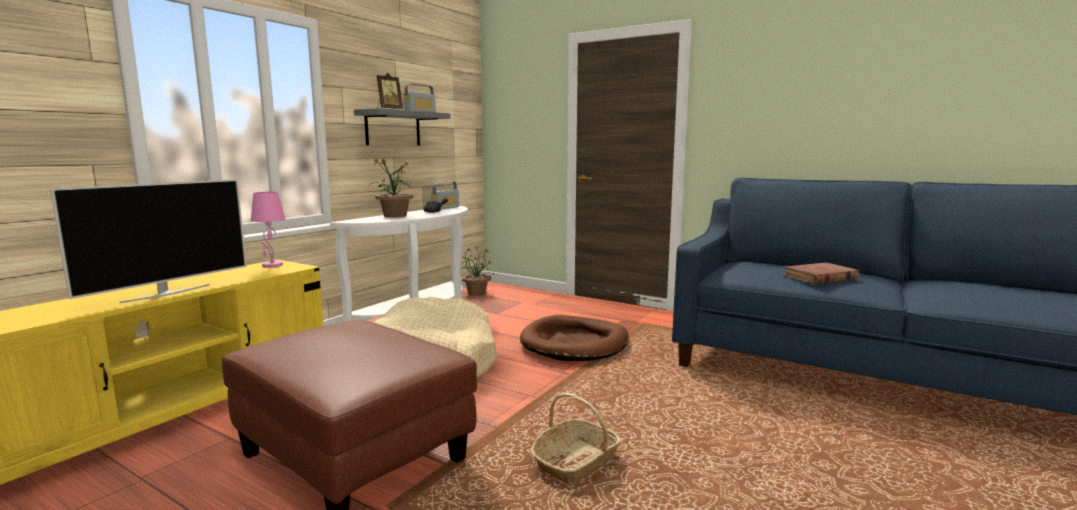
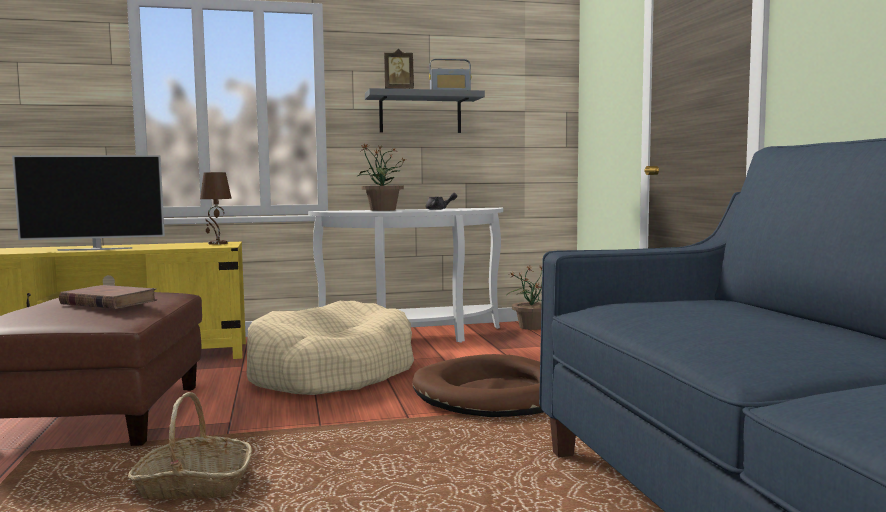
camera: 45 degrees right, 5 degrees down
(272, 265) = (217, 243): pink table lamp -> brown table lamp
(445, 208) = (472, 208): radio -> none
(820, 277) = (721, 326): brown book -> brown book (108, 302)

